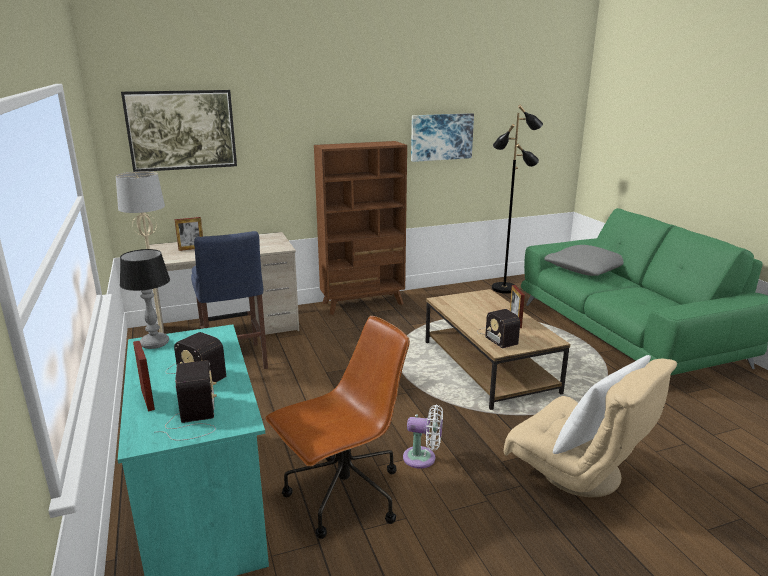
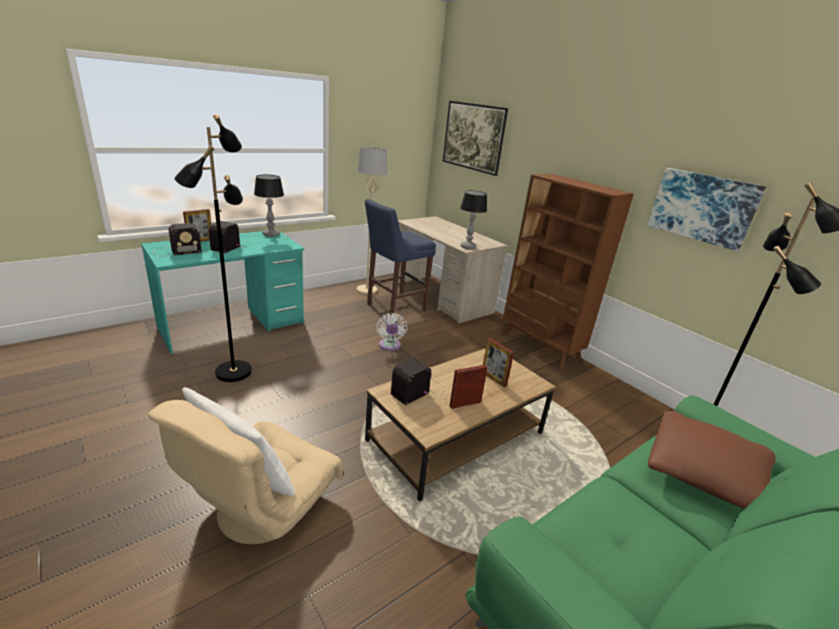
camera: 70 degrees right, 5 degrees up
(191, 248) = (437, 225): picture frame -> picture frame (493, 378)
(279, 246) = (467, 247): none -> table lamp
(343, 497) = (233, 371): brown office chair -> black floor lamp
(423, 458) = (280, 403): white fan -> white fan (389, 346)
(585, 270) = (705, 474): grey pillow -> brown pillow

